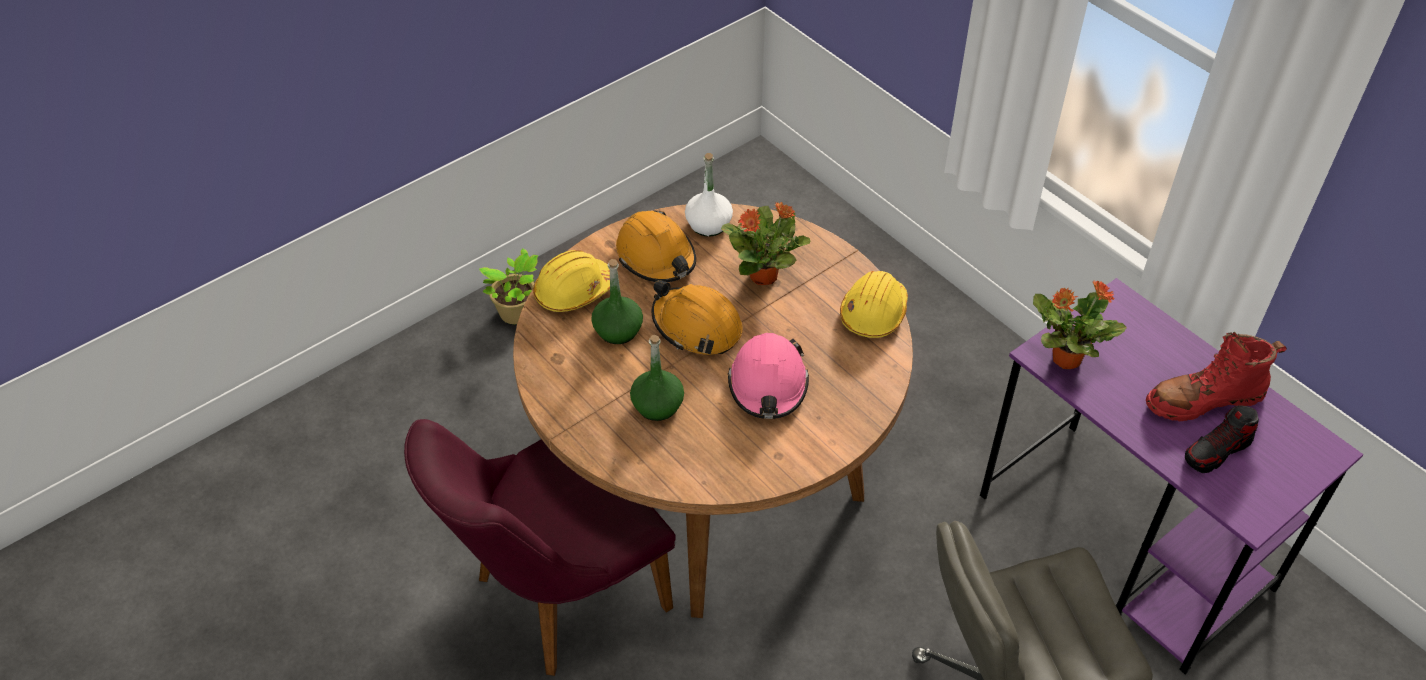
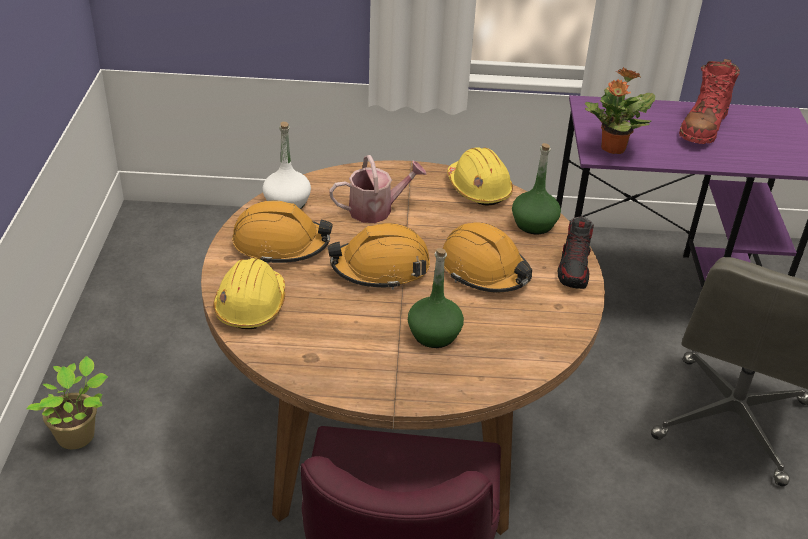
camera: 50 degrees left, 10 degrees down
(618, 330) = (328, 308): green bottle -> green bottle (534, 224)
(764, 276) = (376, 210): potted plant -> watering can
(768, 385) = (484, 270): pink hard hat -> orange hard hat
(1217, 451) = (748, 146): shoe -> shoe (574, 268)

